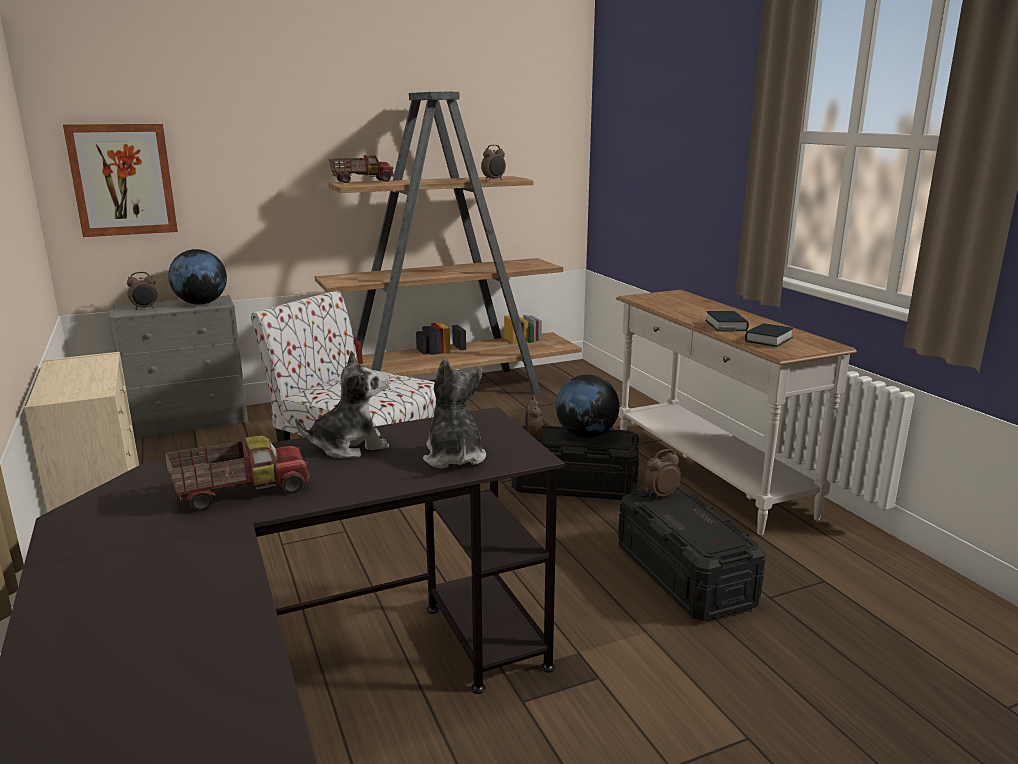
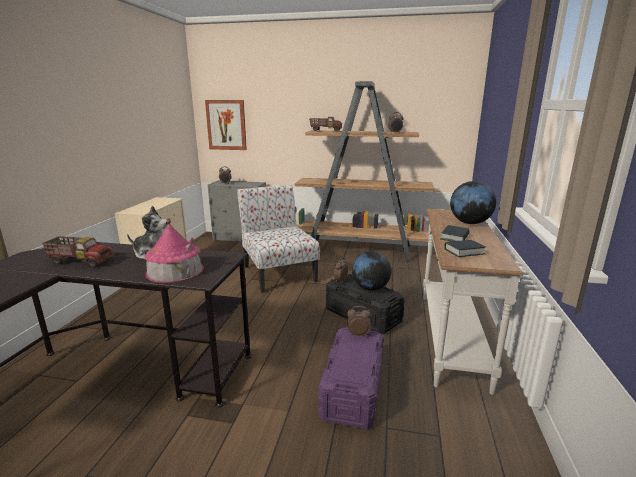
camera: 35 degrees right, 0 degrees up
(201, 303) = (248, 184): globe -> globe (469, 223)
(454, 457) = (175, 271): plush toy -> toy house
(684, 575) = (352, 390): black storage box -> purple storage box

